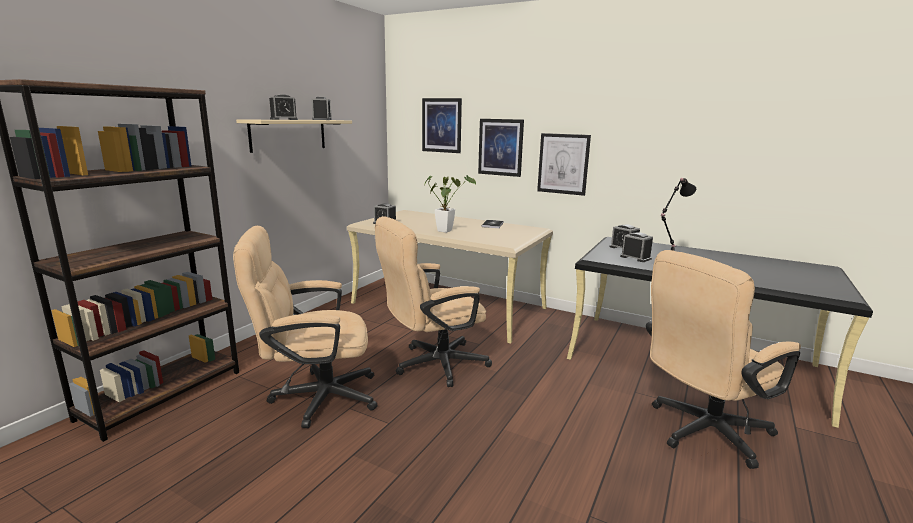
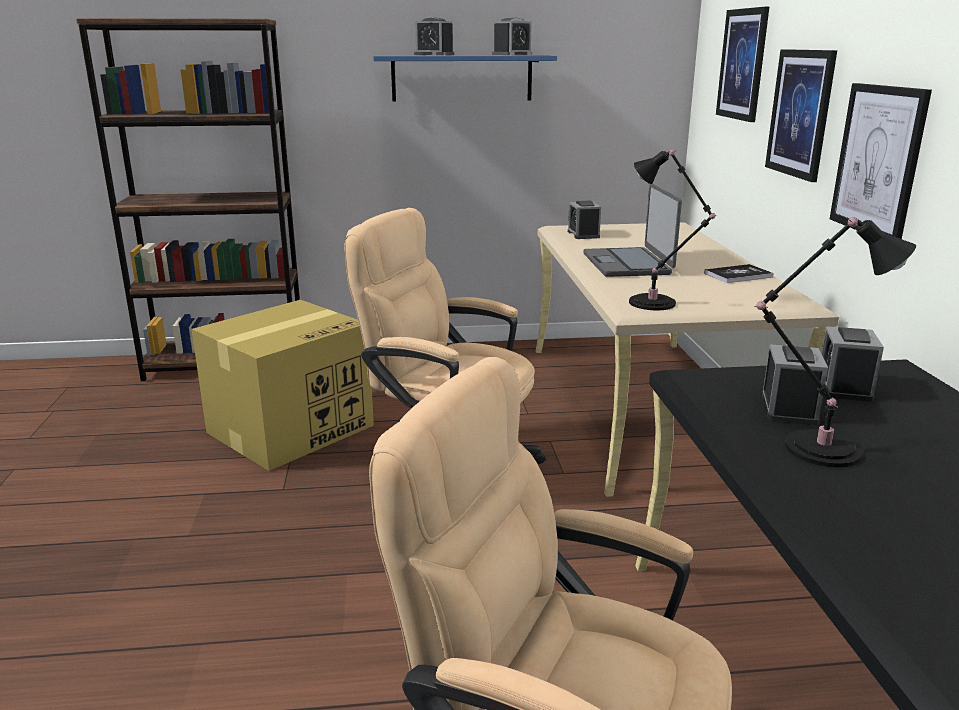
camera: 55 degrees right, 5 degrees up
(288, 135) = (462, 78): beige shelf -> blue shelf
(314, 397) = (292, 428): beige office chair -> cardboard box
(446, 230) = (628, 264): potted plant -> laptop
(507, 241) = (656, 303): none -> black table lamp

